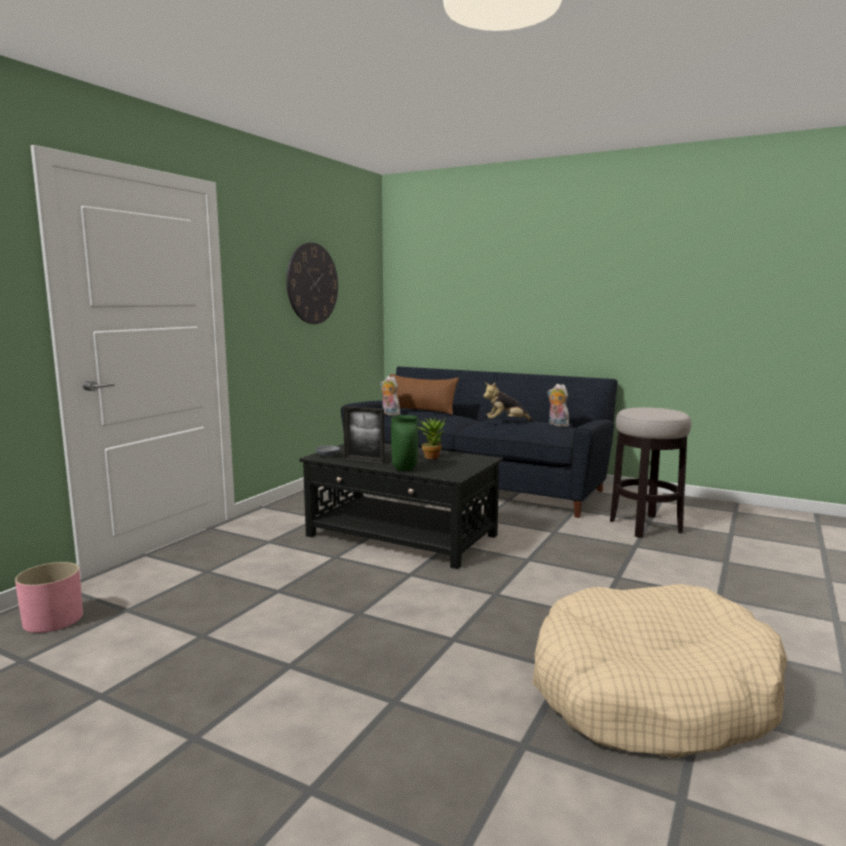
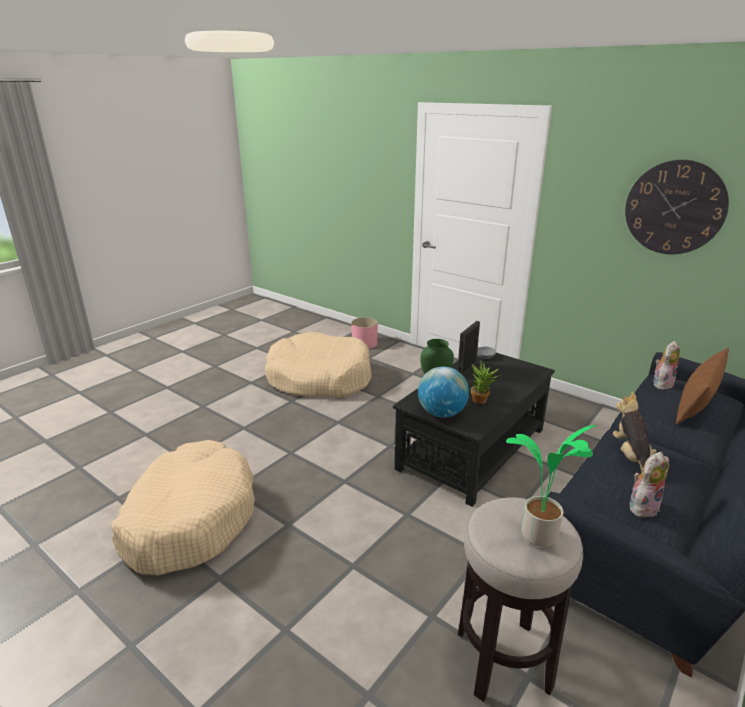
camera: 100 degrees right, 15 degrees up
(199, 649) = (319, 378): none -> beige dog bed
(465, 467) = (441, 413): none -> globe
(656, 408) = (538, 537): none -> potted plant

